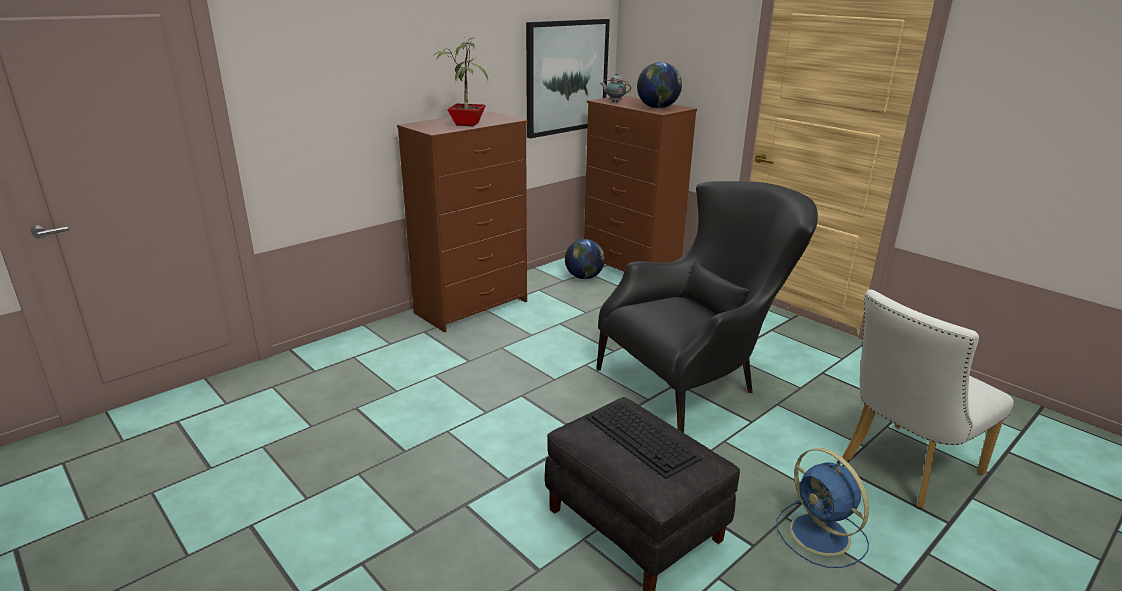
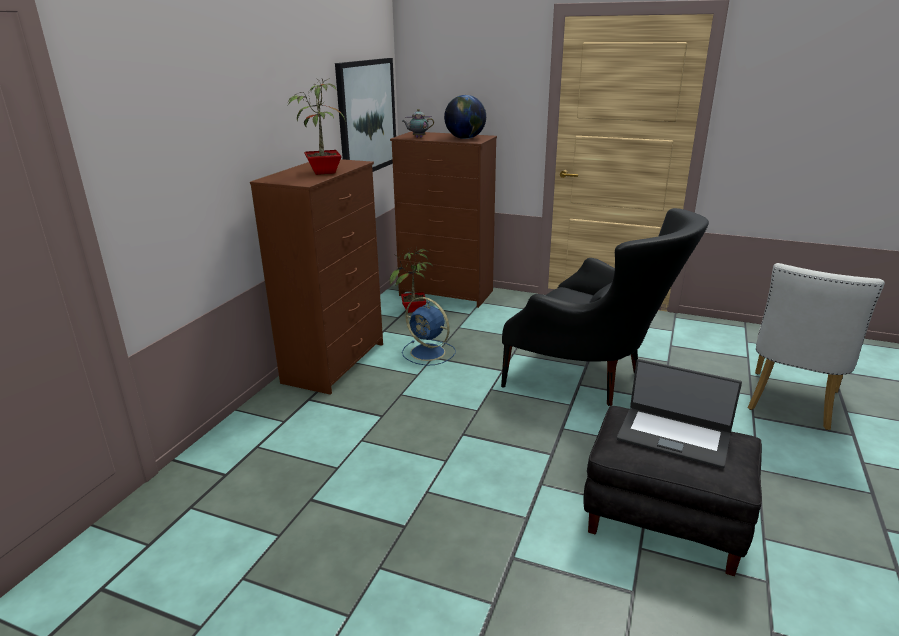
camera: 25 degrees left, 0 degrees up
(584, 277) = (414, 310): globe -> potted plant
(642, 438) = (673, 436): keyboard -> laptop
(696, 382) = (592, 379): black armchair -> black armchair turned 90 degrees clockwise
(822, 536) = (793, 475): blue fan -> blue fan (429, 353)

